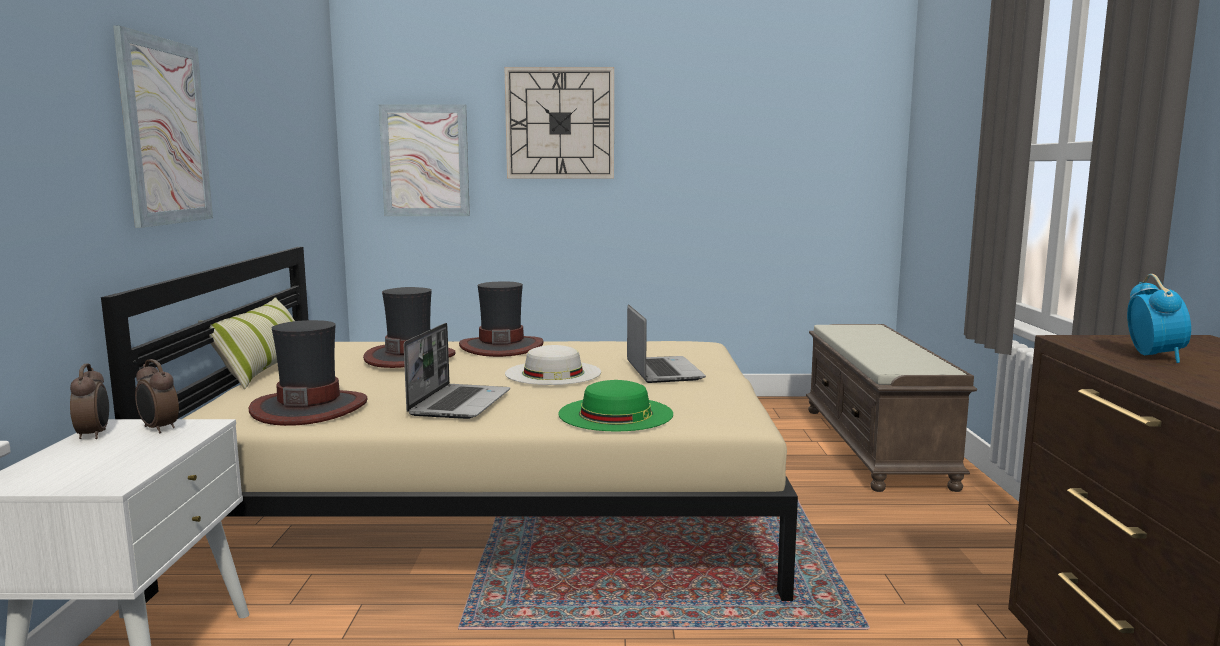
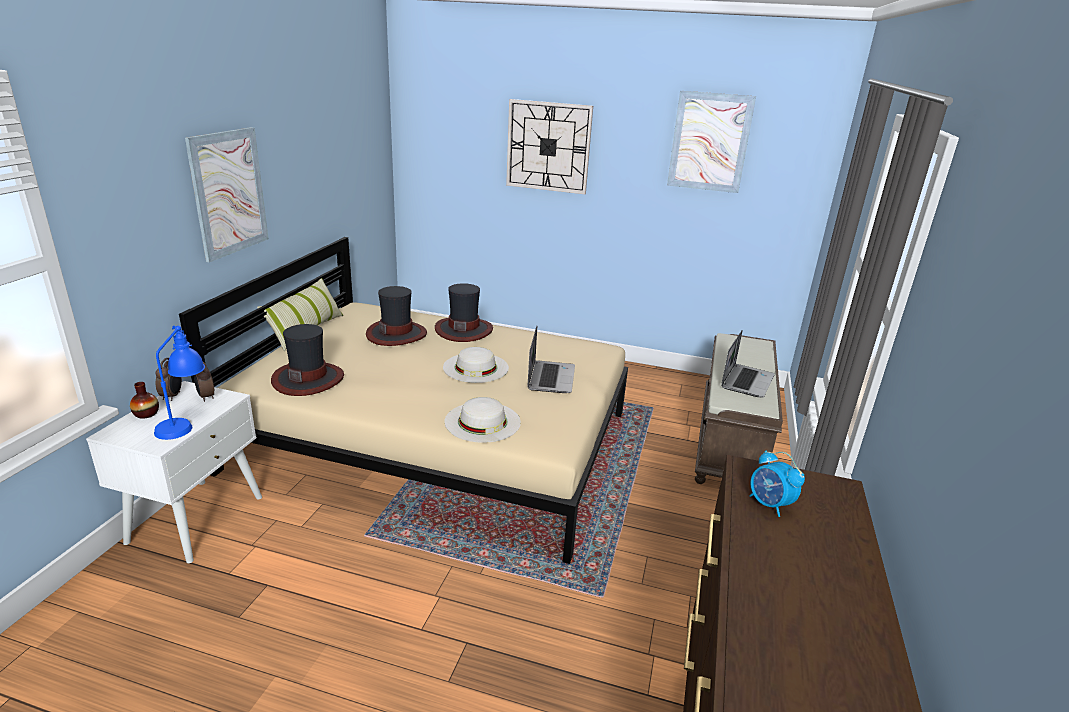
camera: 15 degrees right, 15 degrees up
(57, 457) = (146, 414): none -> vase
(140, 456) = (184, 422): none -> blue table lamp
(425, 161) = (450, 165): picture -> picture (709, 142)
(459, 403) = (396, 391): laptop -> laptop (746, 381)
(616, 414) = (482, 421): green hat -> white hat
(1153, 356) = (769, 504): alarm clock -> alarm clock turned 120 degrees clockwise

